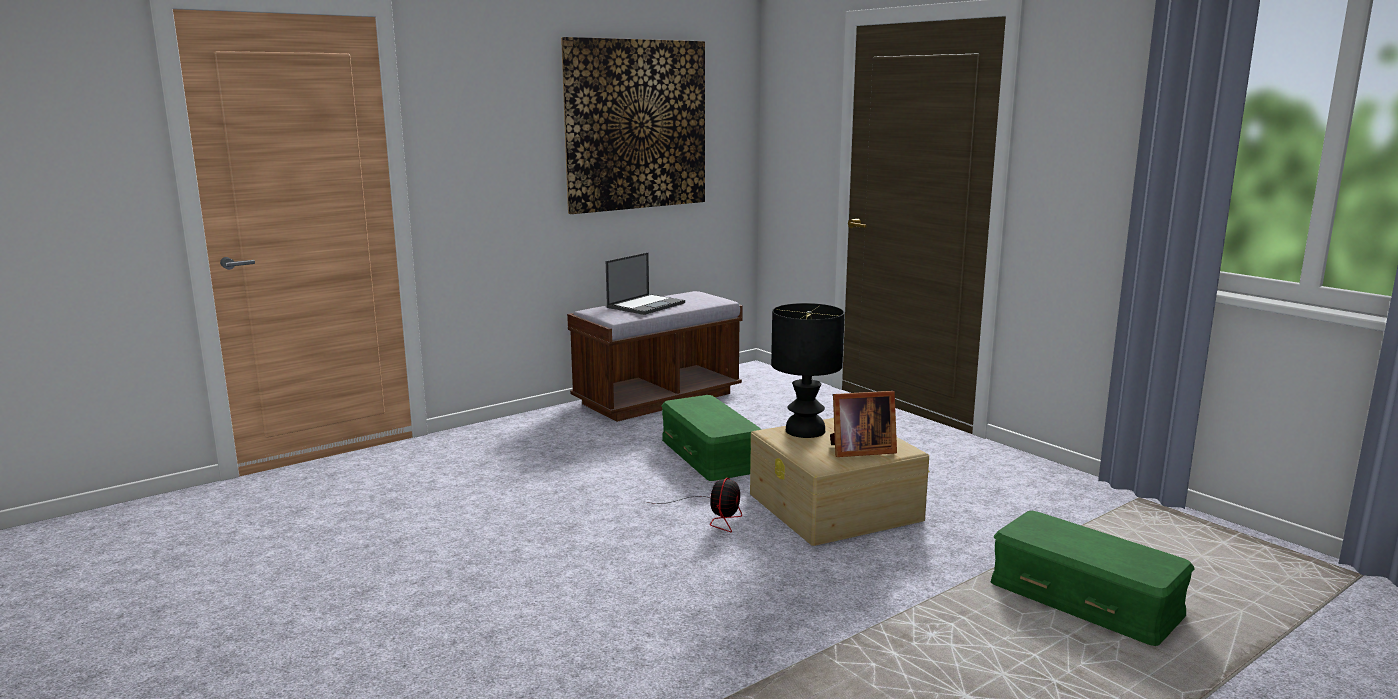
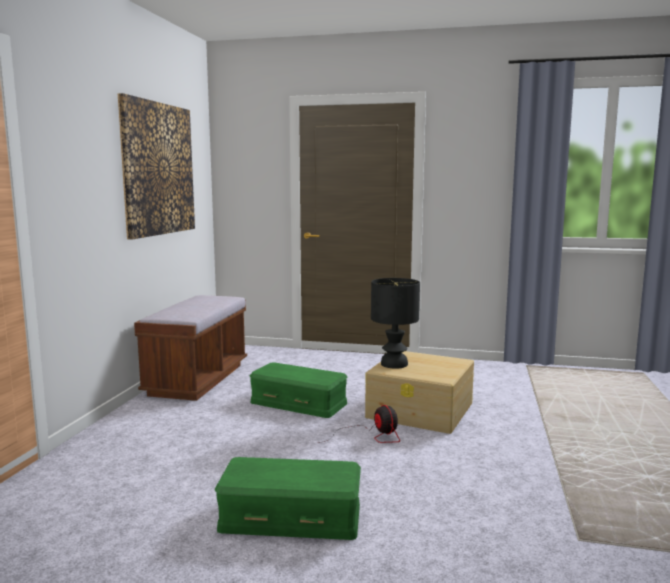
camera: 40 degrees left, 5 degrees down
(646, 305) = (191, 307): laptop -> none
(859, 450) = (442, 366): picture frame -> none
(1083, 600) = (595, 415): green storage box -> green storage box (290, 517)

